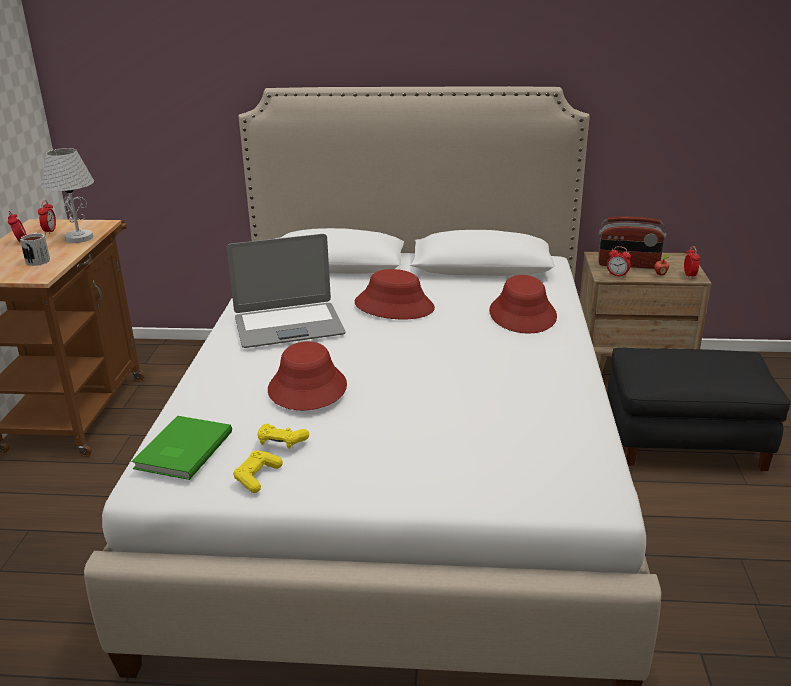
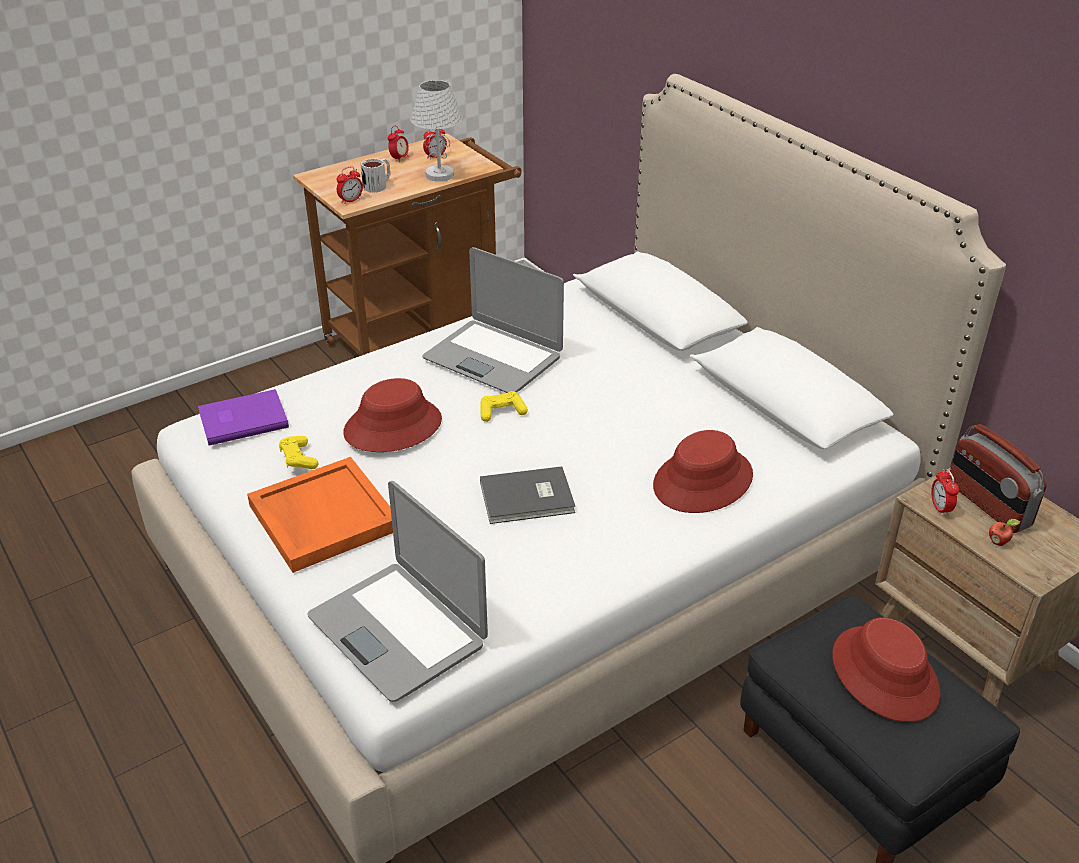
camera: 50 degrees right, 10 degrees up
(181, 450) = (242, 419): green book -> purple book
(257, 477) = (244, 474): yellow game controller -> yellow game controller (502, 412)
(370, 458) = (322, 517): none -> orange tray
(394, 306) = (612, 392): red hat -> red hat (885, 674)
(464, 371) = (528, 499): none -> grey book
(547, 472) = (398, 630): none -> laptop
(689, 275) = (1033, 569): alarm clock -> alarm clock (350, 200)

